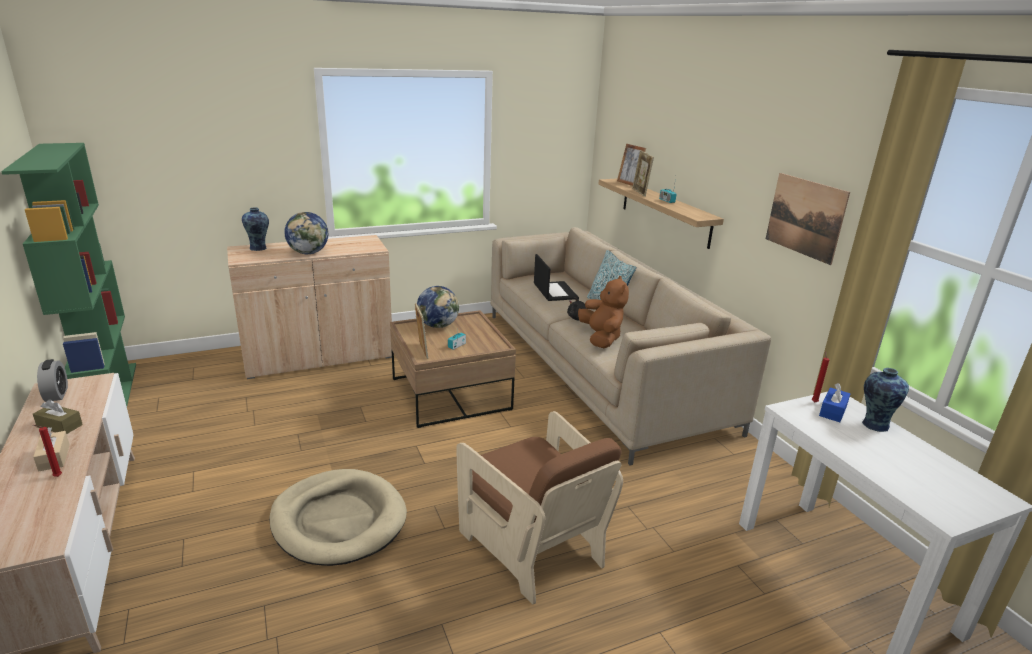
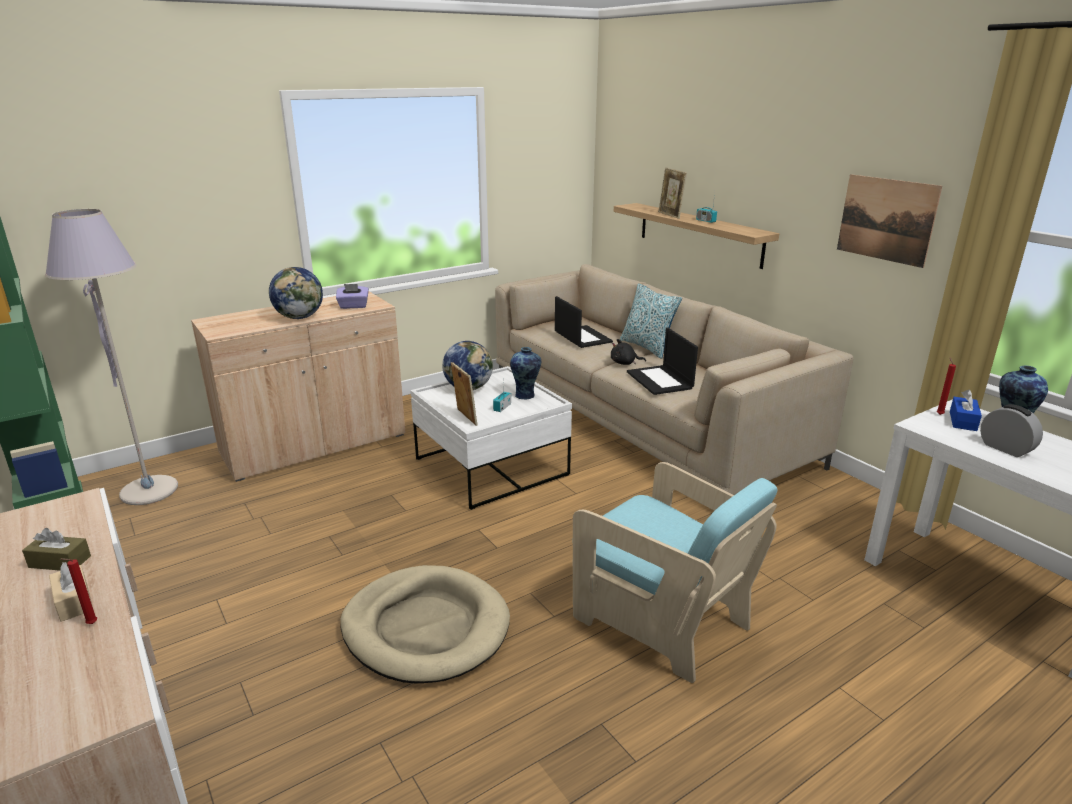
camera: 10 degrees left, 0 degrees up
(56, 394) = (34, 524): alarm clock -> alarm clock (1005, 448)
(181, 378) = (149, 492): none -> grey floor lamp
(259, 248) = (233, 318): vase -> vase (526, 395)
(356, 247) = (353, 306): none -> purple tissue box
(451, 394) = (491, 467): brown coffee table -> white coffee table
(532, 546) = (661, 619): brown armchair -> turquoise armchair
(601, 338) = (660, 380): brown plush toy -> laptop
(629, 183) = (650, 207): picture frame -> none

